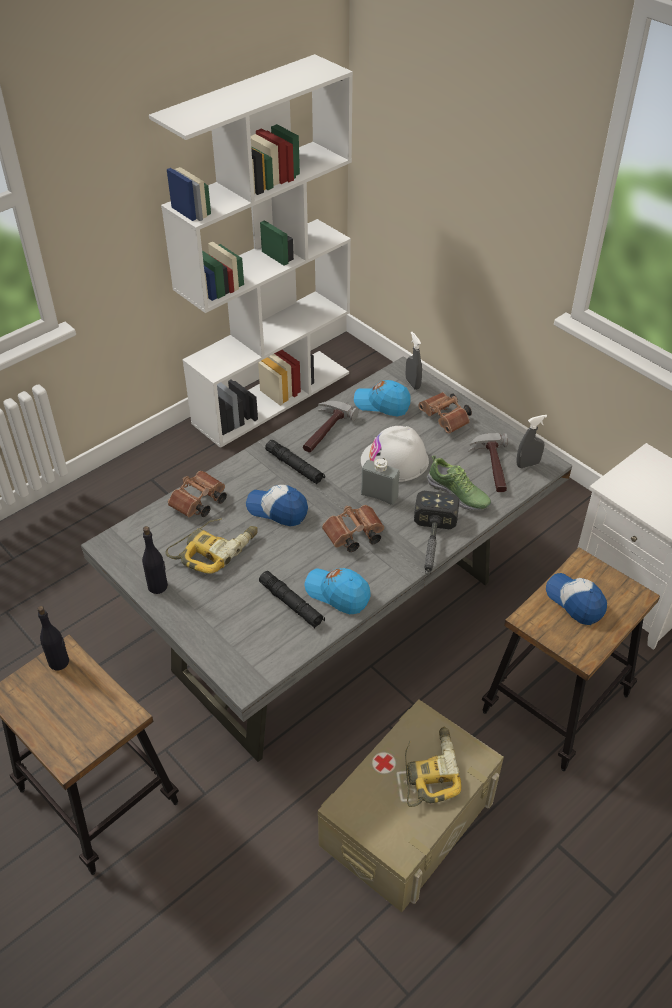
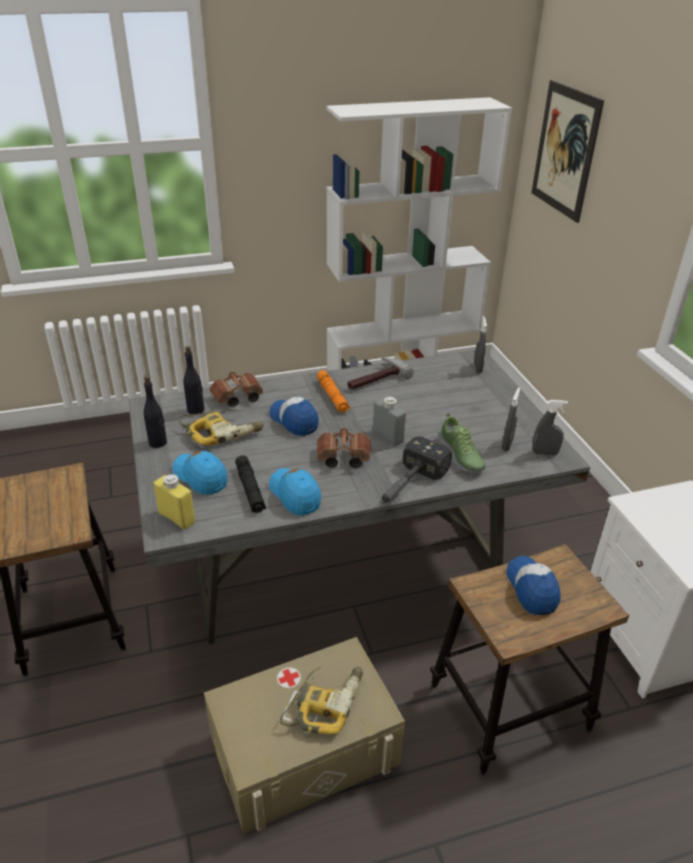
camera: 25 degrees right, 10 degrees down
(59, 662) = (59, 478): black bottle -> black bottle (196, 410)
(244, 662) = (177, 518): none -> yellow bottle
(294, 466) = (332, 396): black flashlight -> orange flashlight
(382, 404) = (440, 375): blue cap -> blue cap (200, 477)
(395, 460) = (421, 416): white hard hat -> none
(416, 107) = (565, 151): none -> picture
(446, 420) = (489, 400): brown binoculars -> none
(491, 467) = (507, 445): hammer -> grey spray bottle

